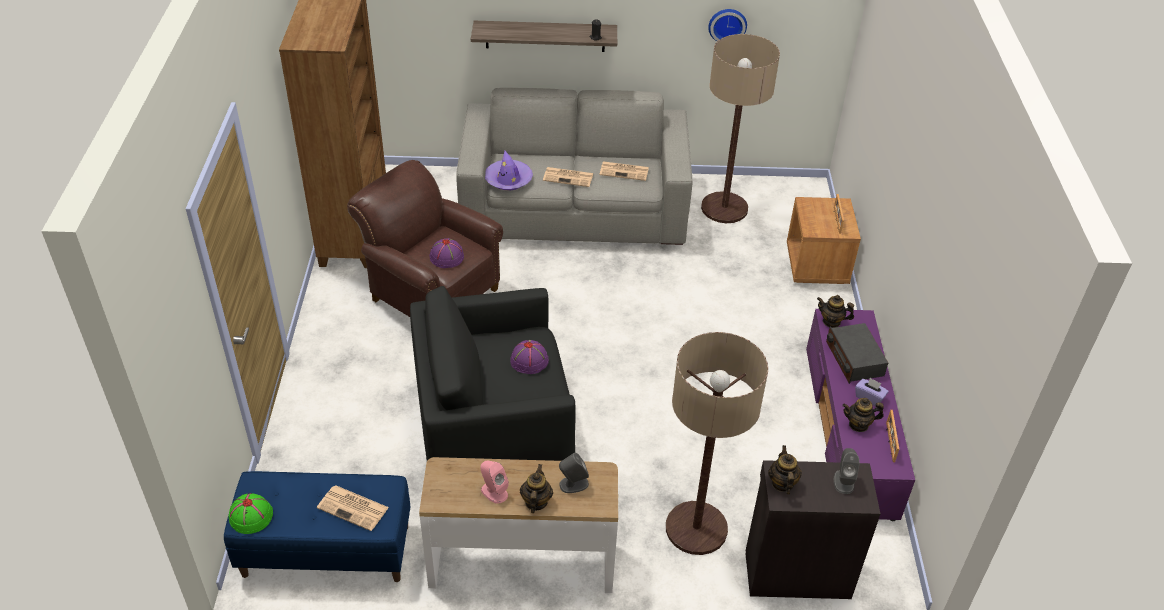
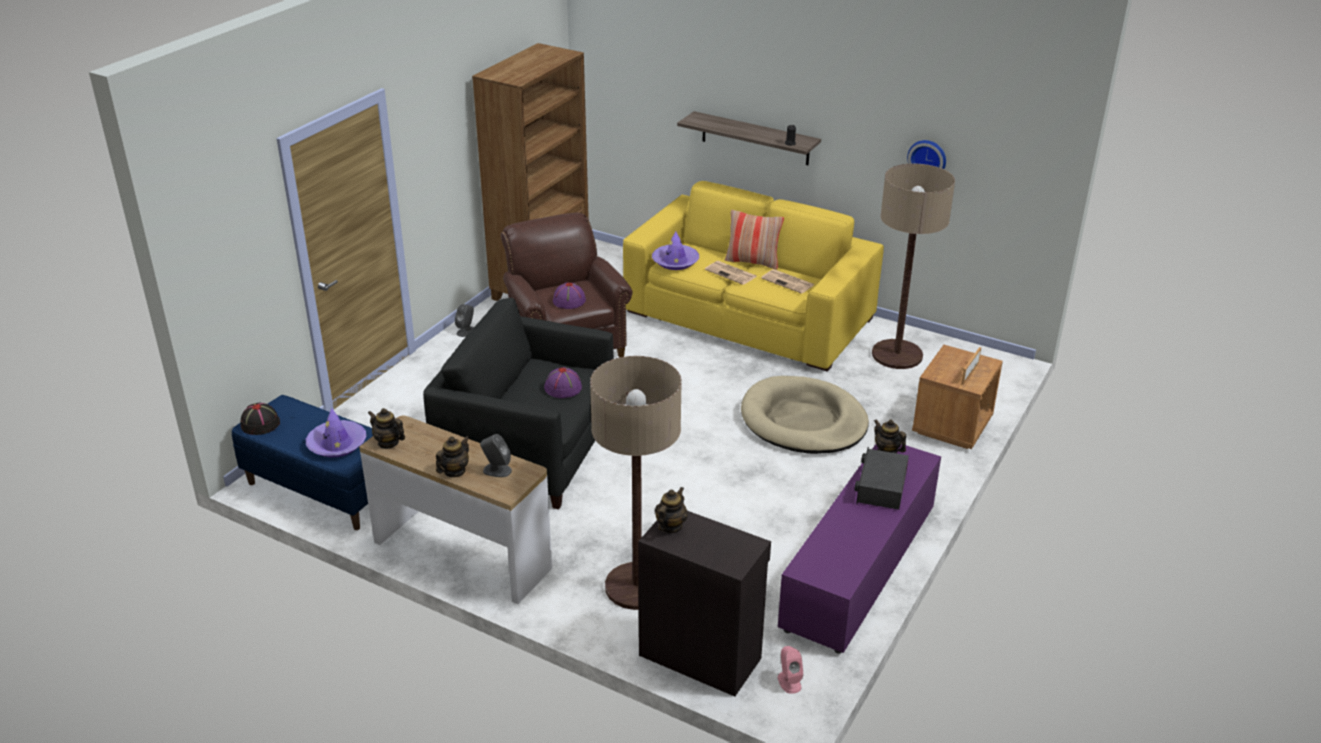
camera: 30 degrees right, 10 degrees down
(250, 516) = (260, 423): green hat -> black hat
(354, 508) = (337, 444): newspaper -> purple hat
(494, 492) = (428, 453): pink speaker -> pink speaker (789, 681)
(573, 157) = (752, 262): none -> pillow
(574, 207) = (749, 316): grey sofa -> yellow sofa
(701, 303) = (803, 421): none -> beige dog bed
(843, 481) = (730, 545): grey speaker -> grey speaker (466, 331)
(858, 424) = (833, 538): teapot -> teapot (388, 443)
(869, 397) = (866, 521): purple tissue box -> none
(889, 442) = (852, 562): picture frame -> none

